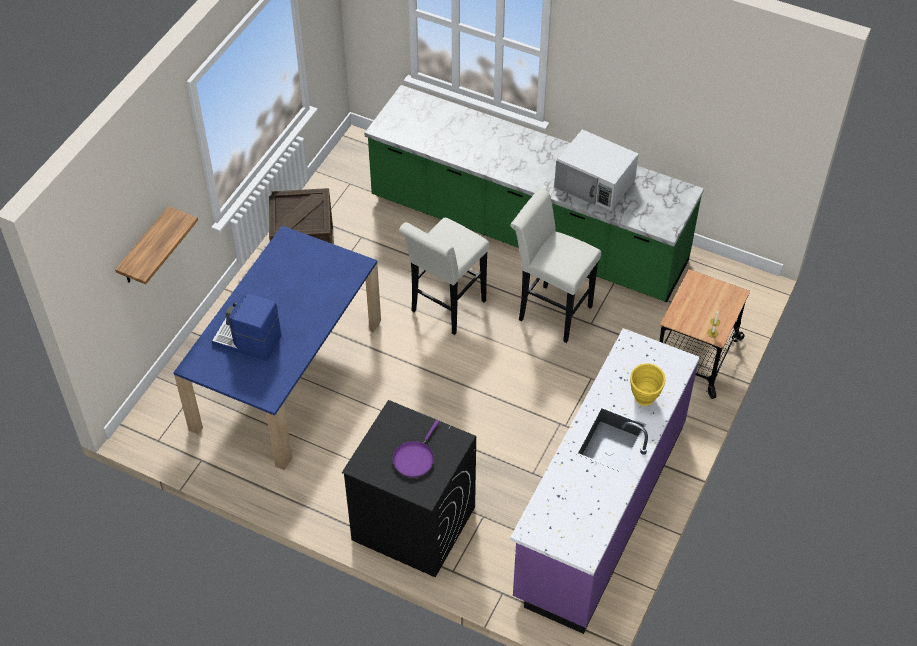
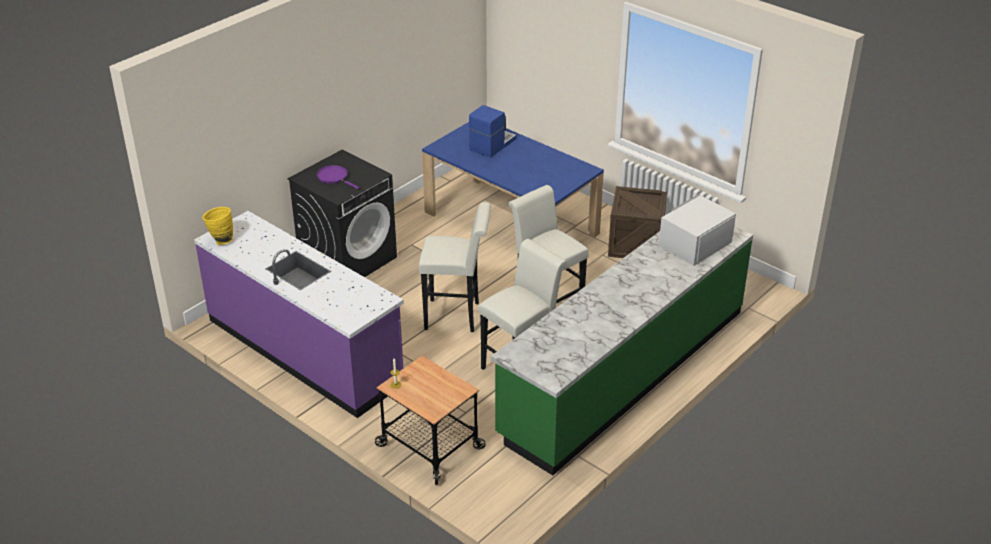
camera: 105 degrees right, 15 degrees down
(144, 248) = (551, 65): shelf -> none
(487, 383) = (457, 316): none -> white stool
(595, 183) = (586, 323): white microwave -> white microwave (694, 244)
(644, 401) = (322, 293): yellow vase -> yellow vase (220, 240)

